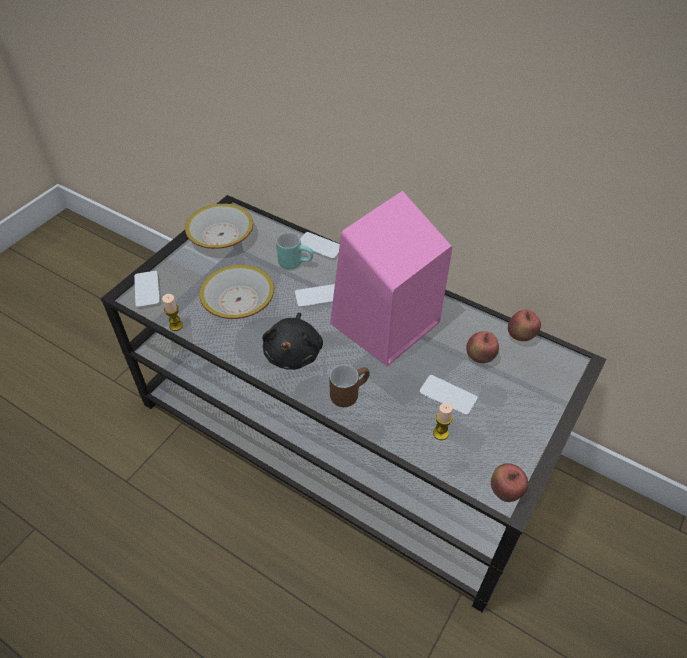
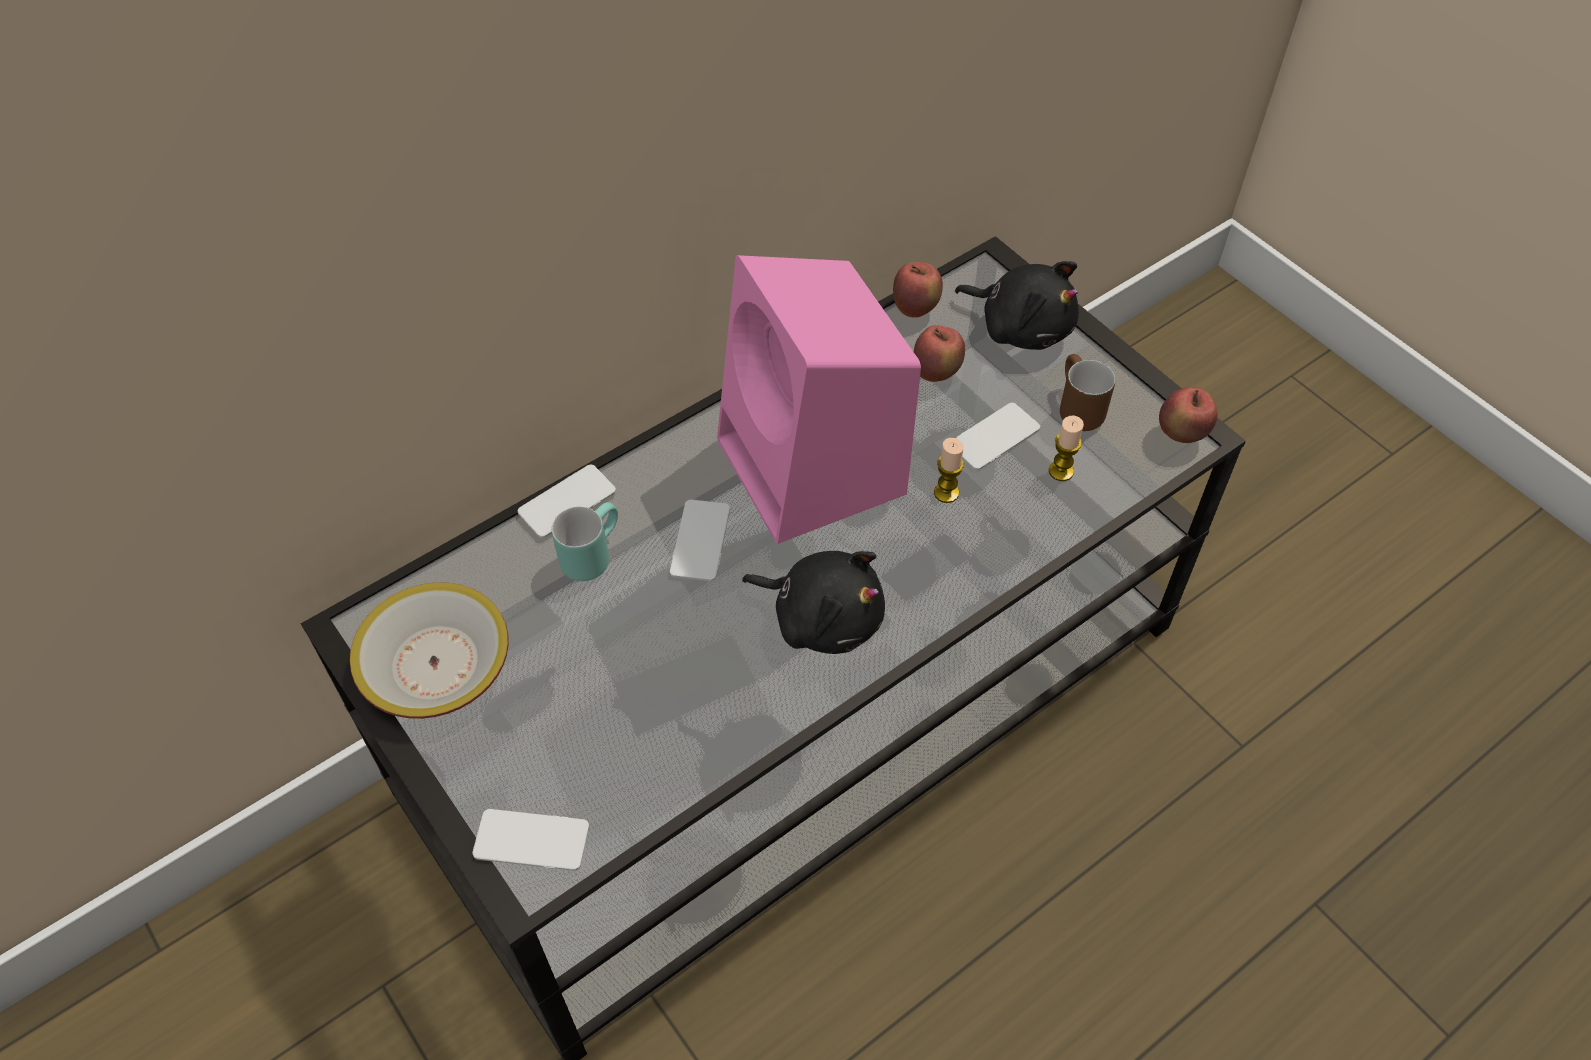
camera: 70 degrees left, 5 degrees up
(176, 325) = (667, 801): candle -> candle (946, 493)
(238, 300) = (647, 675): bowl -> none
(348, 392) = (941, 563): brown mug -> brown mug (1074, 408)
(541, 389) = (1021, 327): none -> black plush toy

